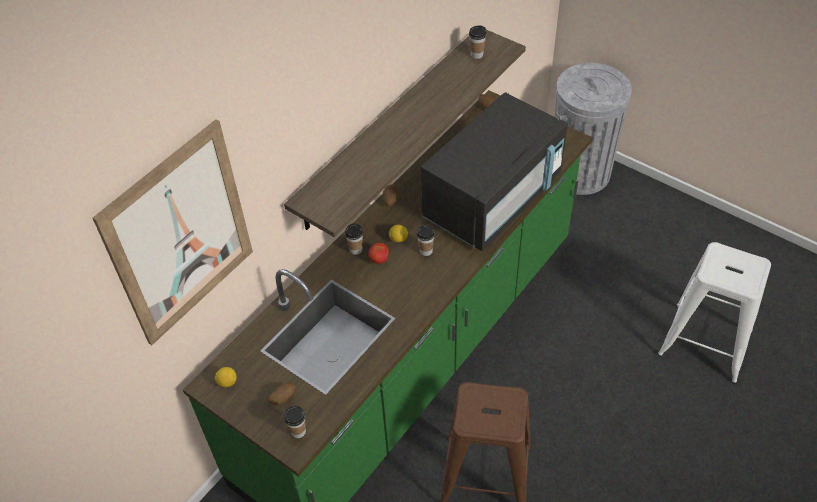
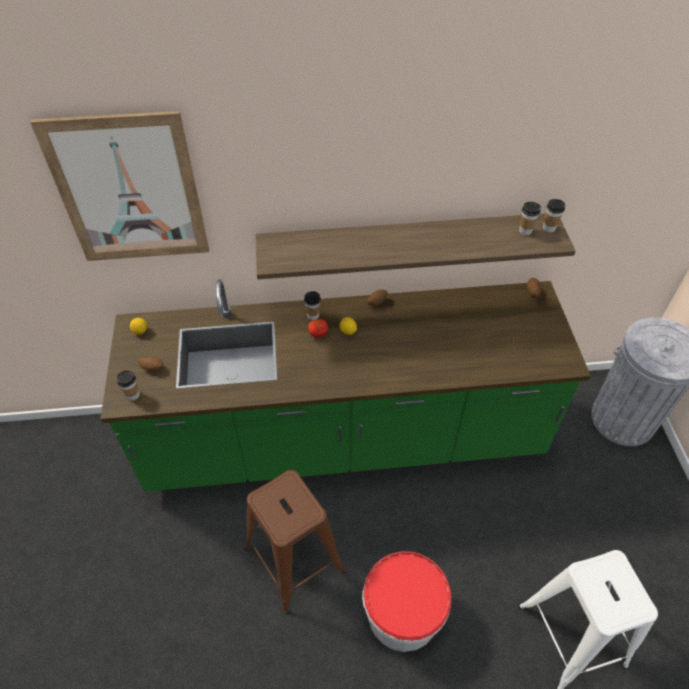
camera: 45 degrees right, 0 degrees up
(426, 251) = (355, 354): cup -> cup (549, 228)
(493, 199) = (448, 358): black microwave -> none
(599, 433) = (403, 614): none -> bucket

